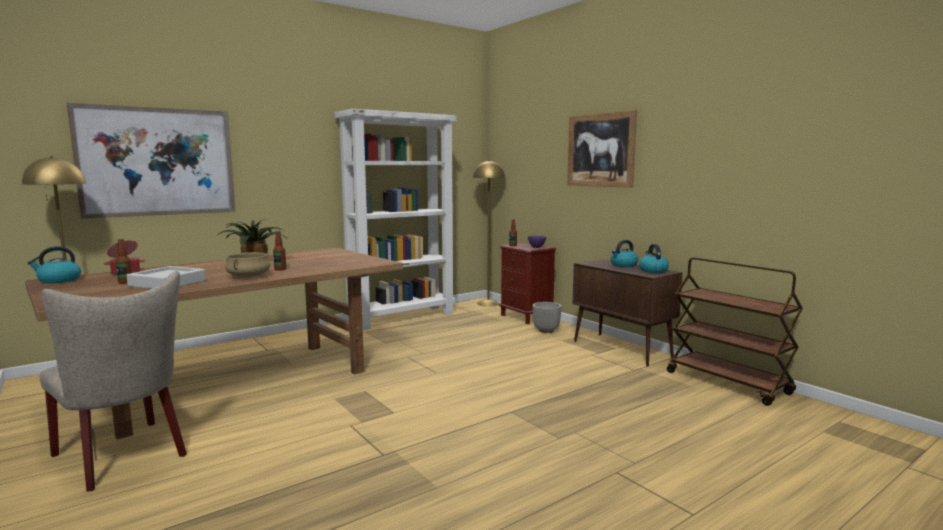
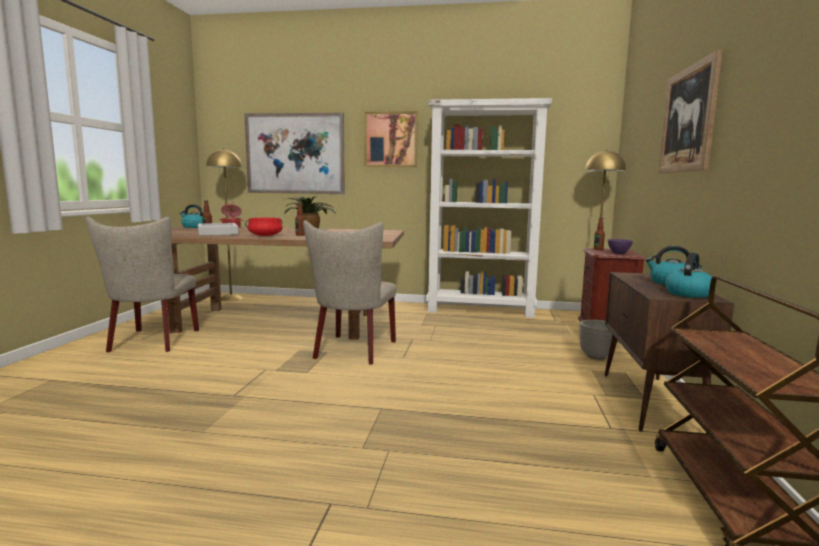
camera: 45 degrees right, 0 degrees up
(248, 276) = (265, 235): beige cooking pot -> red cooking pot
(289, 146) = (391, 139): none -> picture
(385, 382) = (353, 351): none -> beige chair

